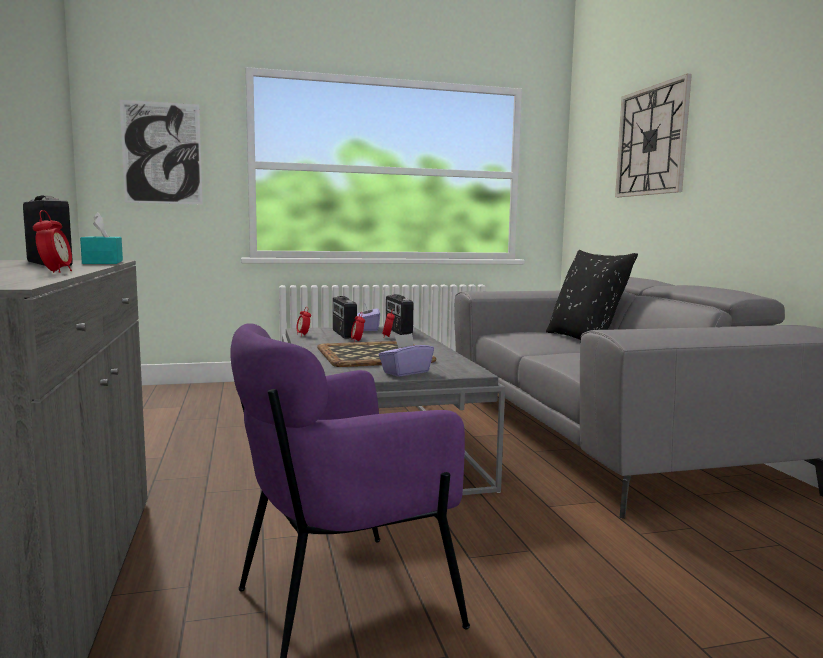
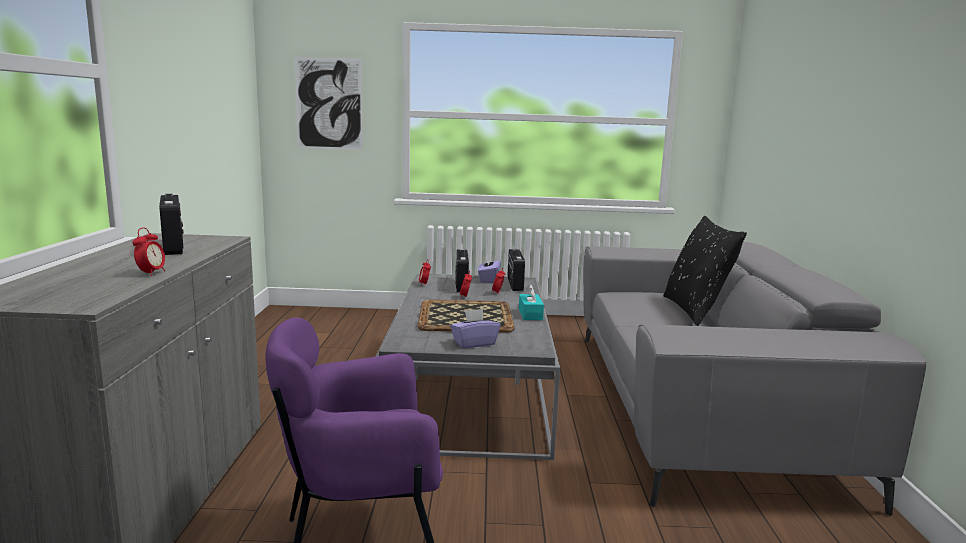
camera: 15 degrees right, 5 degrees up
(103, 262) = (216, 244): turquoise tissue box -> turquoise tissue box (530, 314)
(651, 141) = (797, 102): wall clock -> none

